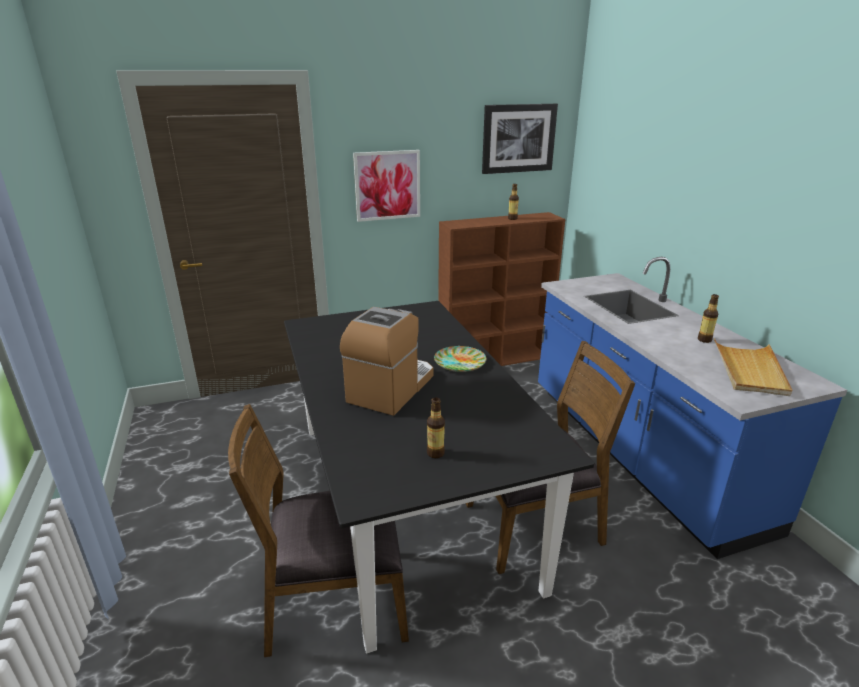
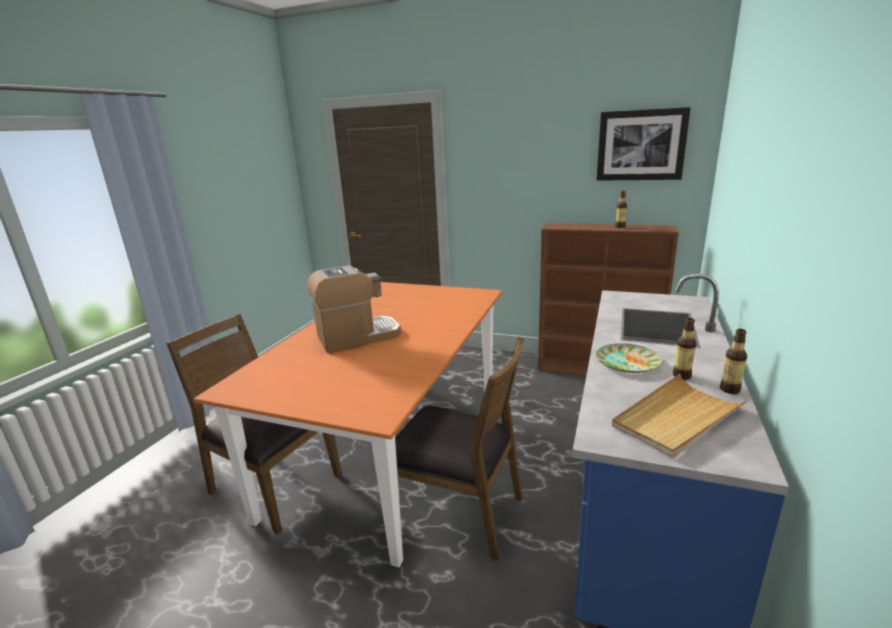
camera: 40 degrees right, 5 degrees down
(387, 185) = (502, 186): picture -> none
(409, 499) = (393, 445): black dining table -> orange dining table
(435, 453) = (306, 383): bottle -> bottle (729, 389)
(459, 362) = (432, 334): plate -> plate (627, 362)

